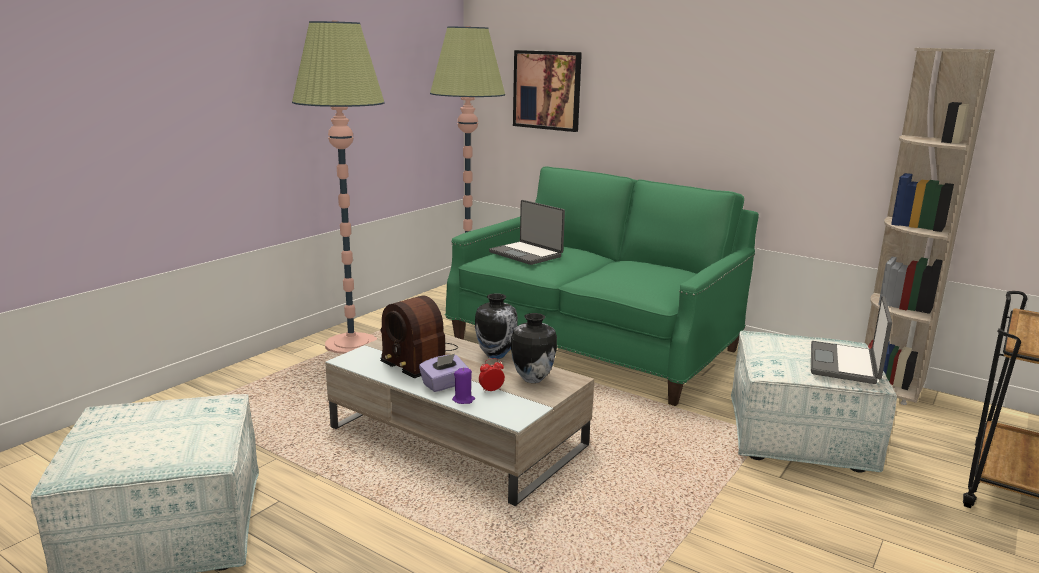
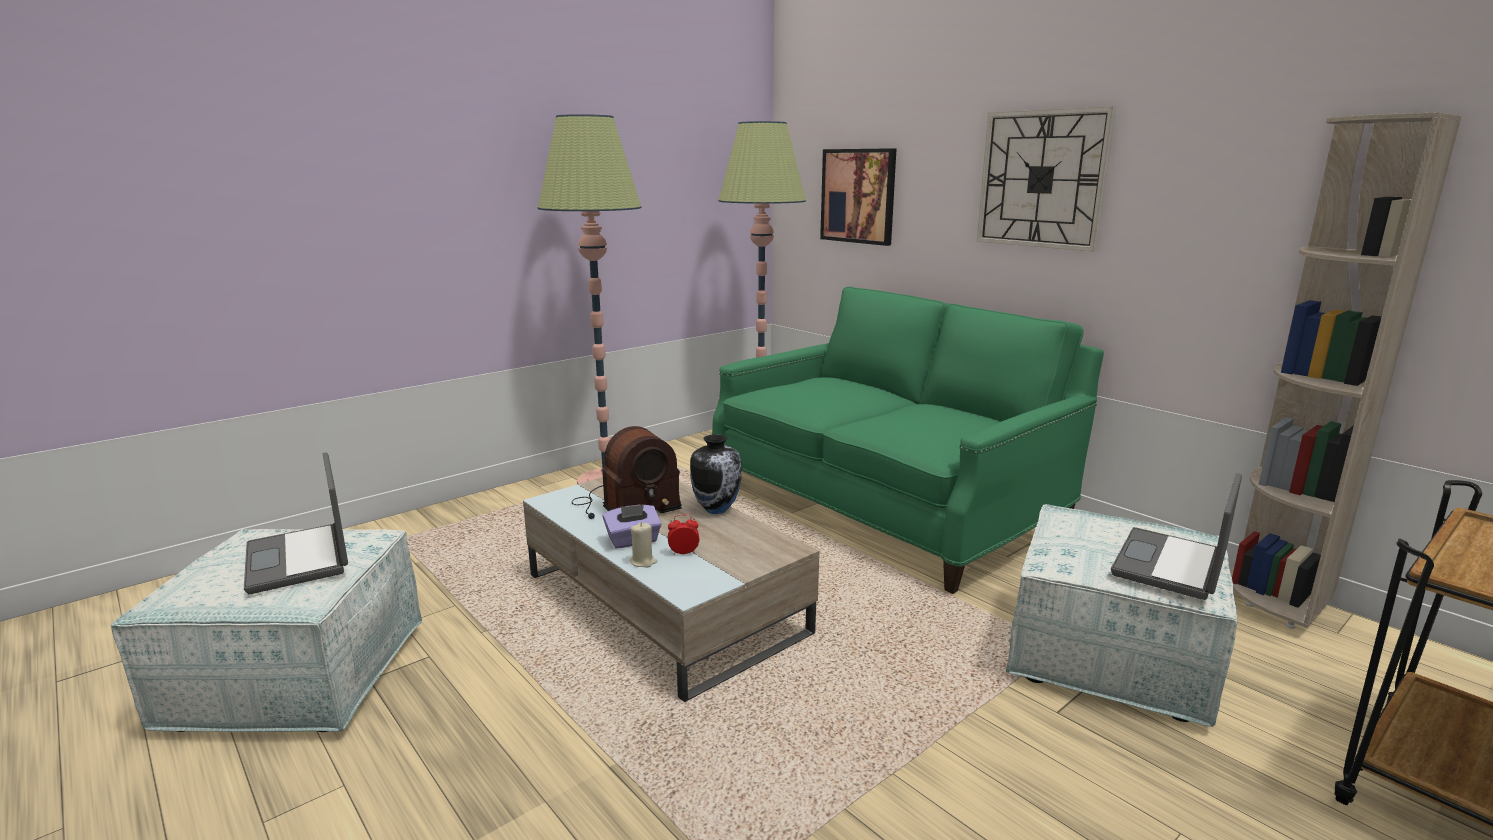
camera: 15 degrees right, 0 degrees up
(418, 358) = (624, 506): radio -> radio turned 90 degrees counterclockwise
(463, 400) = (643, 562): purple candle -> beige candle
(526, 254) = (803, 390): laptop -> laptop (300, 559)
(532, 379) = (741, 543): vase -> none
(706, 82) = (1041, 179): none -> wall clock

